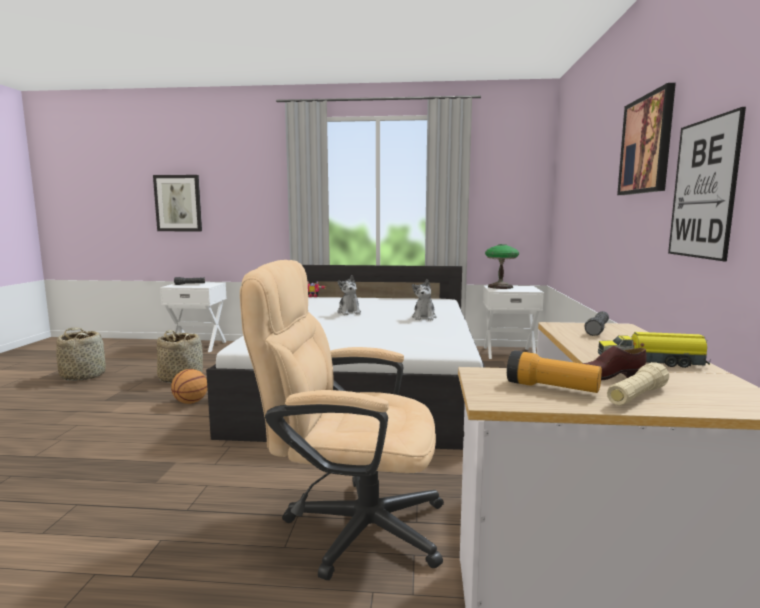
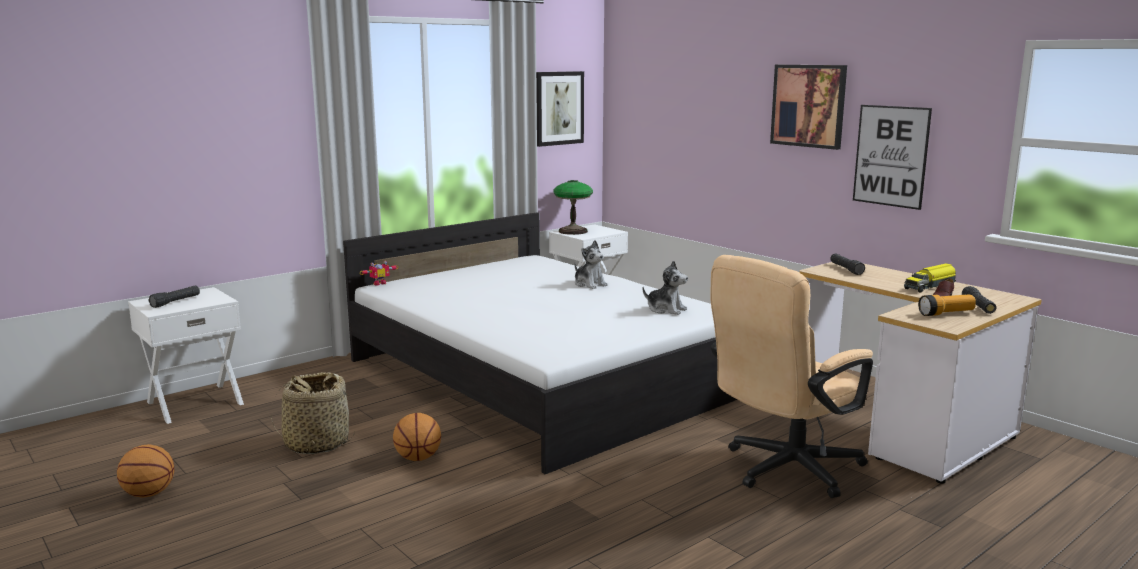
camera: 45 degrees left, 5 degrees up
(83, 375) = (149, 494): basket -> basketball
(178, 203) = (109, 160): picture -> picture (558, 108)
(349, 312) = (506, 295): plush toy -> plush toy (666, 309)
(636, 396) = (978, 307): beige flashlight -> black flashlight

